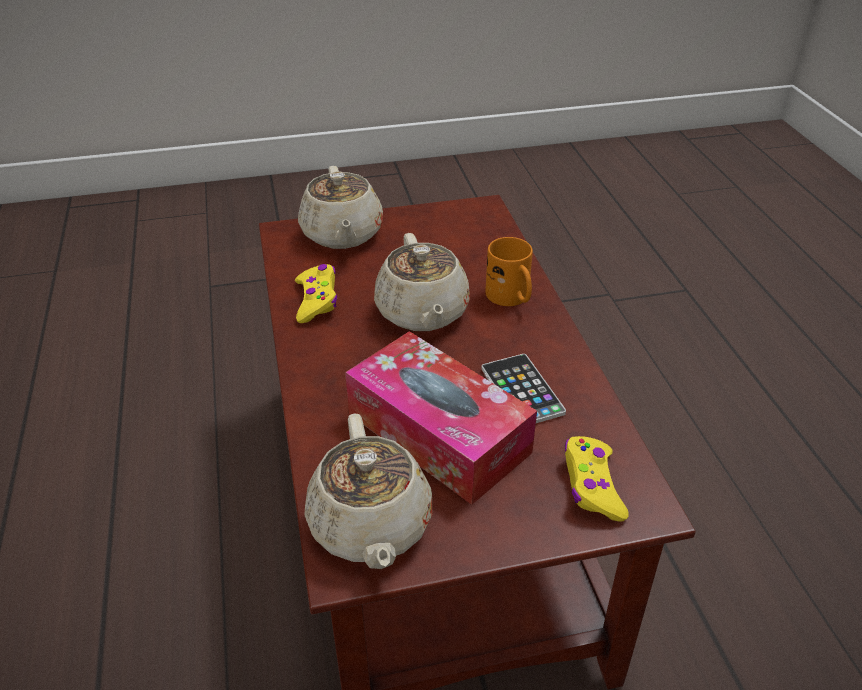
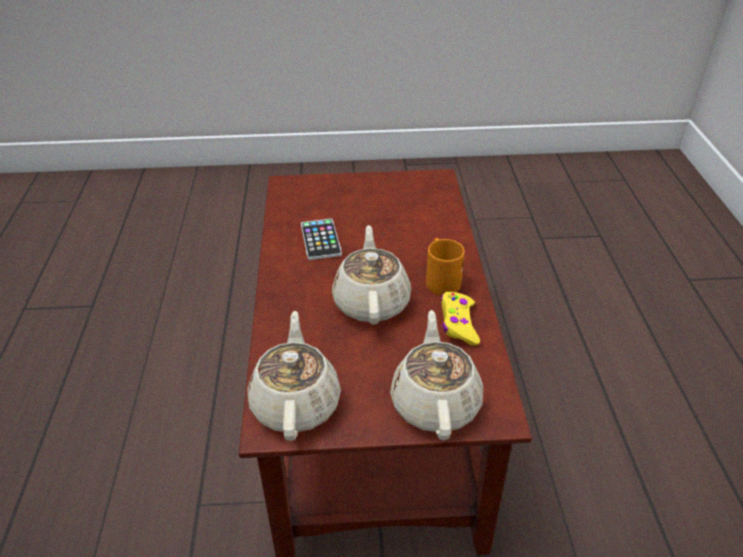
camera: 170 degrees left, 0 degrees up
(370, 526) = (425, 189): beige teapot -> beige teapot (296, 403)
(438, 433) = (381, 223): tissue box -> none
(512, 298) = (294, 307): orange mug -> orange mug (440, 279)
(592, 485) = (306, 194): yellow game controller -> none

